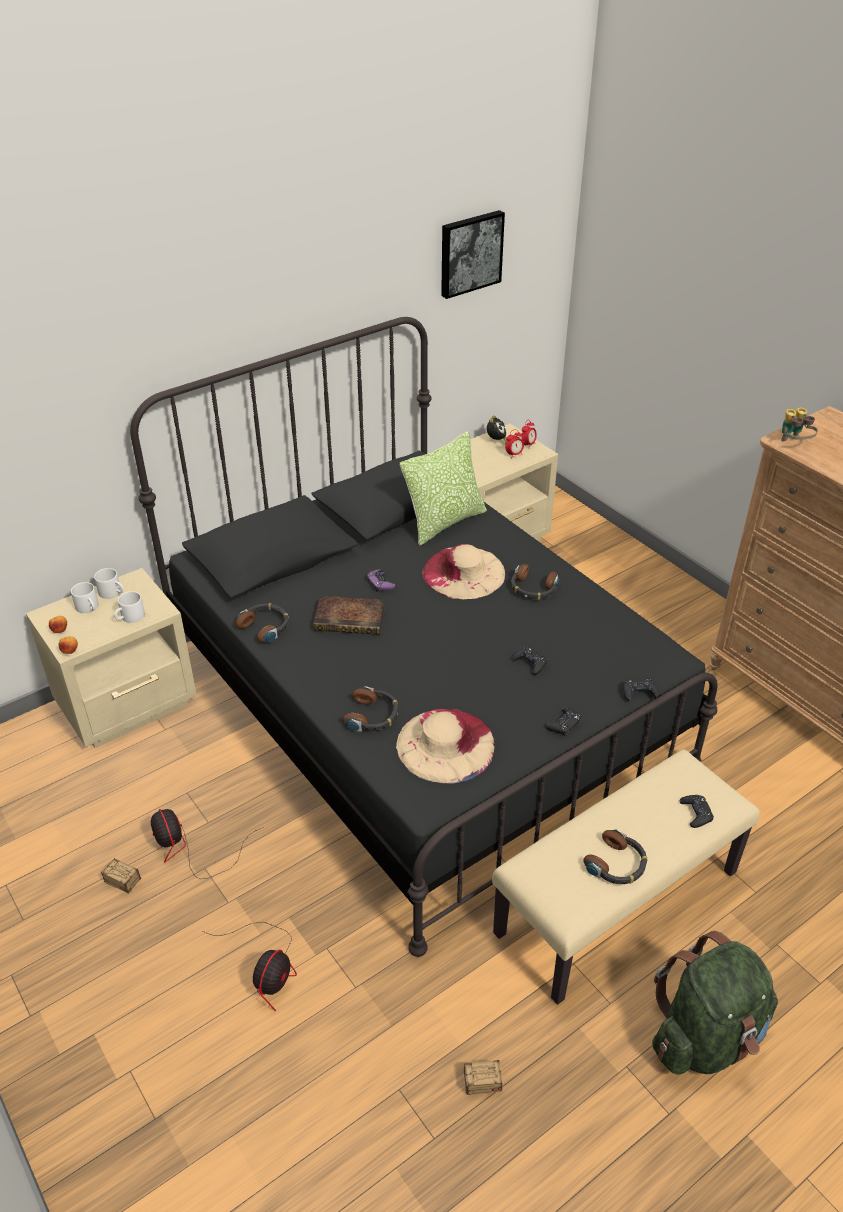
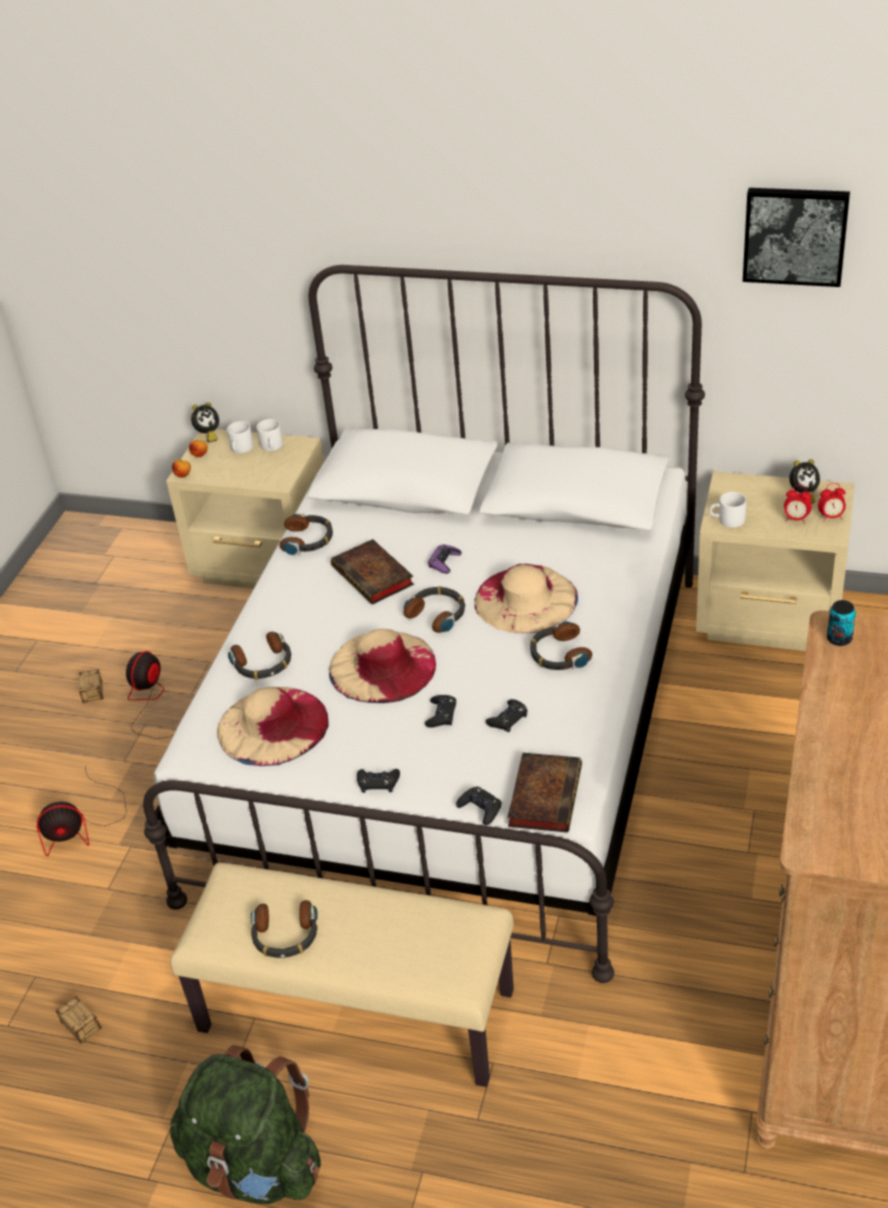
camera: 55 degrees right, 0 degrees up
(42, 614) = (208, 435): none -> alarm clock
(130, 618) = (253, 474): white mug -> white mug (727, 520)
(421, 709) = (457, 728): black bed -> white bed
(429, 613) = (437, 614): none -> headphones
(444, 522) = (589, 542): pillow -> none
(449, 663) = (382, 666): none -> beige hat
(655, 660) = (544, 795): none -> book
(696, 813) = (409, 960): black game controller -> black game controller (508, 719)
(793, 444) = (839, 639): binoculars -> can

